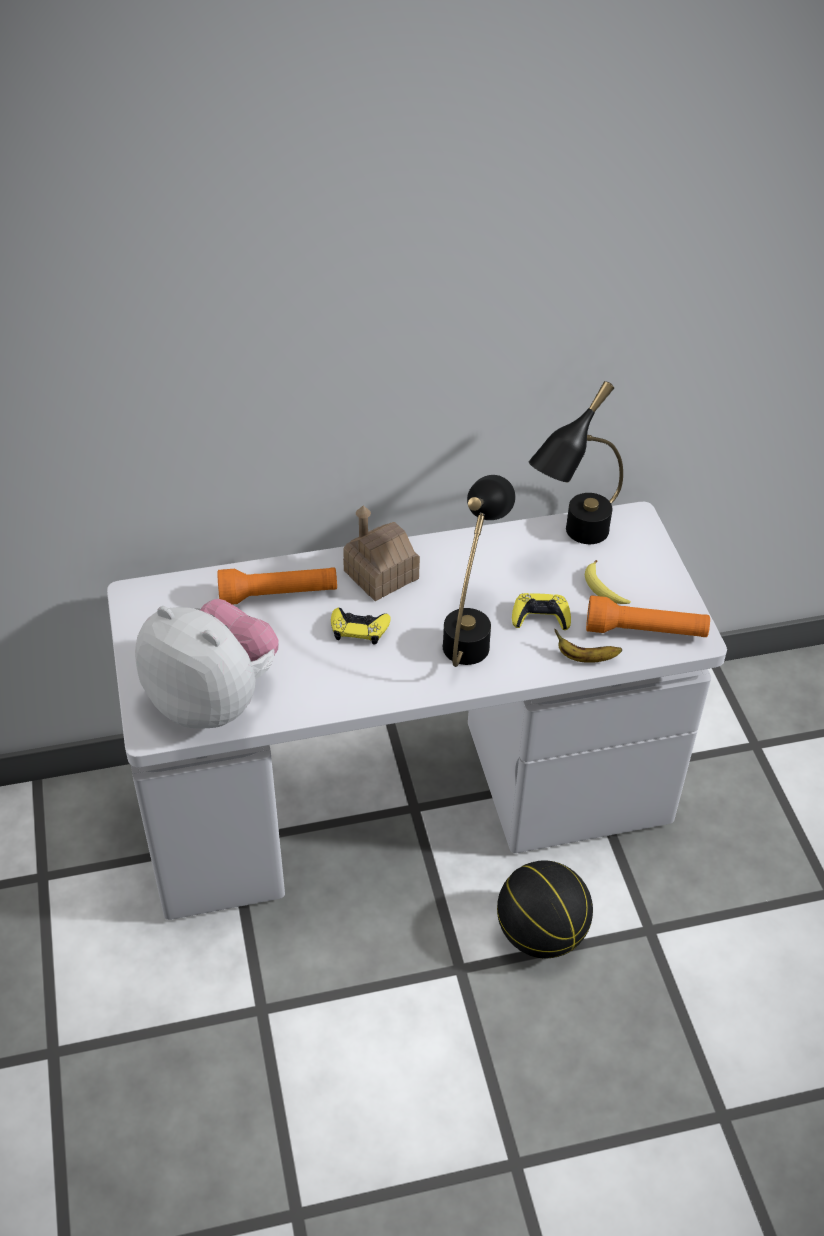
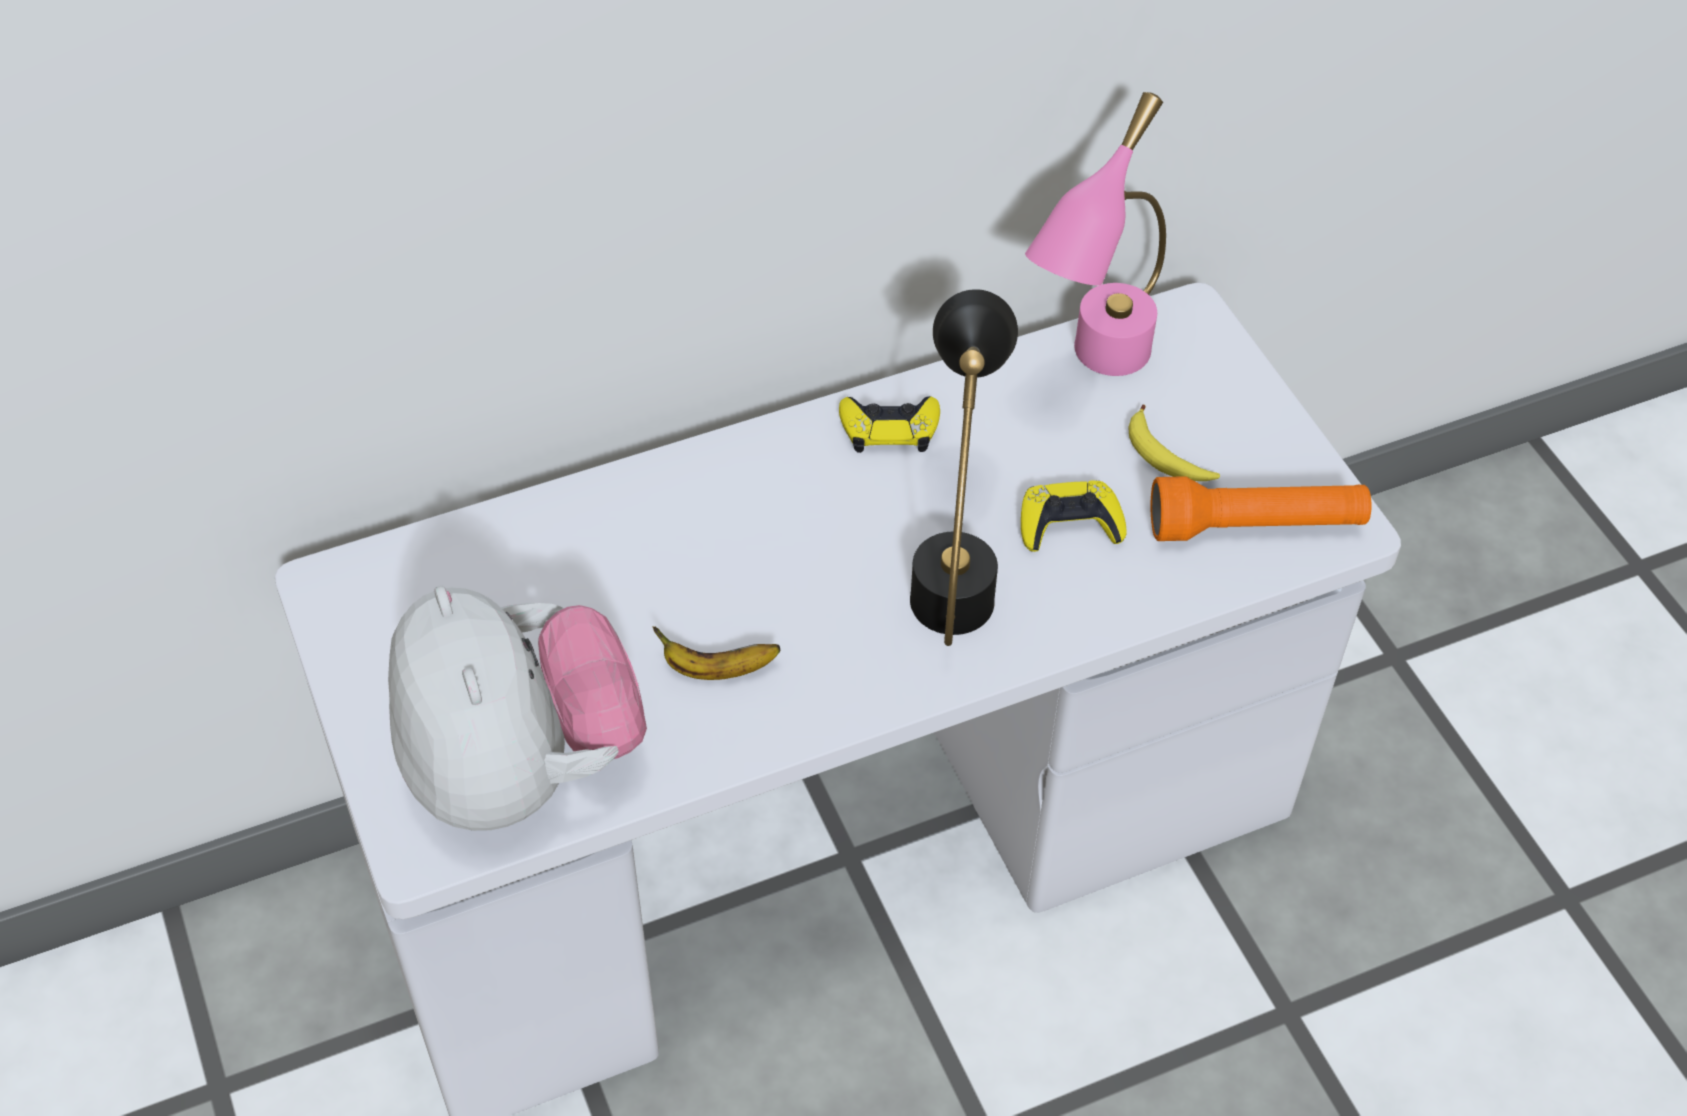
camera: 10 degrees left, 5 degrees up
(214, 699) = (521, 769): plush toy -> plush toy turned 45 degrees clockwise
(278, 595) = (595, 548): orange flashlight -> none
(359, 629) = (755, 593): yellow game controller -> yellow game controller (889, 429)
(381, 574) = (770, 482): toy house -> none
(541, 933) = (1110, 1048): basketball -> none
(573, 540) = (1092, 371): black table lamp -> pink table lamp
(585, 658) = (1164, 591): banana -> banana (717, 670)

